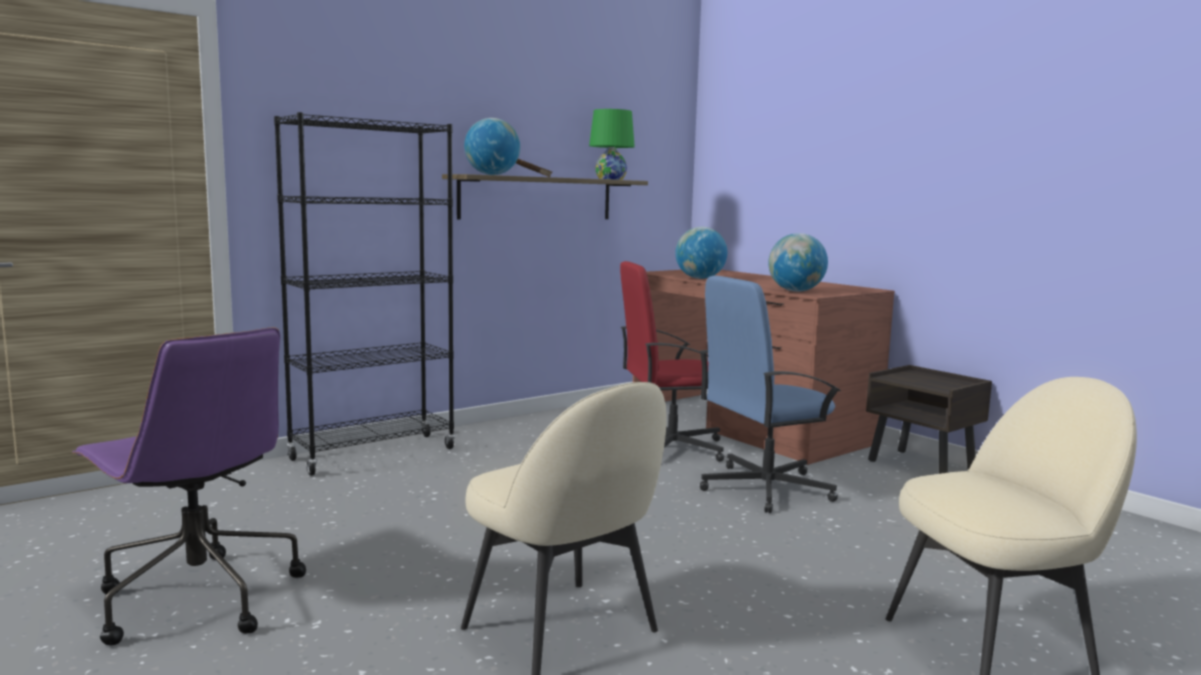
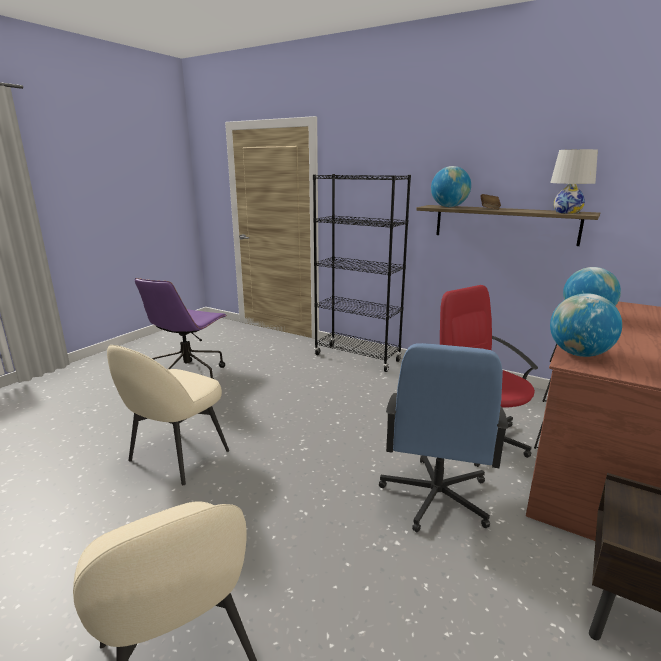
camera: 70 degrees right, 10 degrees up
(610, 179) = (567, 212): green table lamp -> white table lamp
(763, 488) = (435, 497): blue office chair -> blue office chair turned 120 degrees counterclockwise

